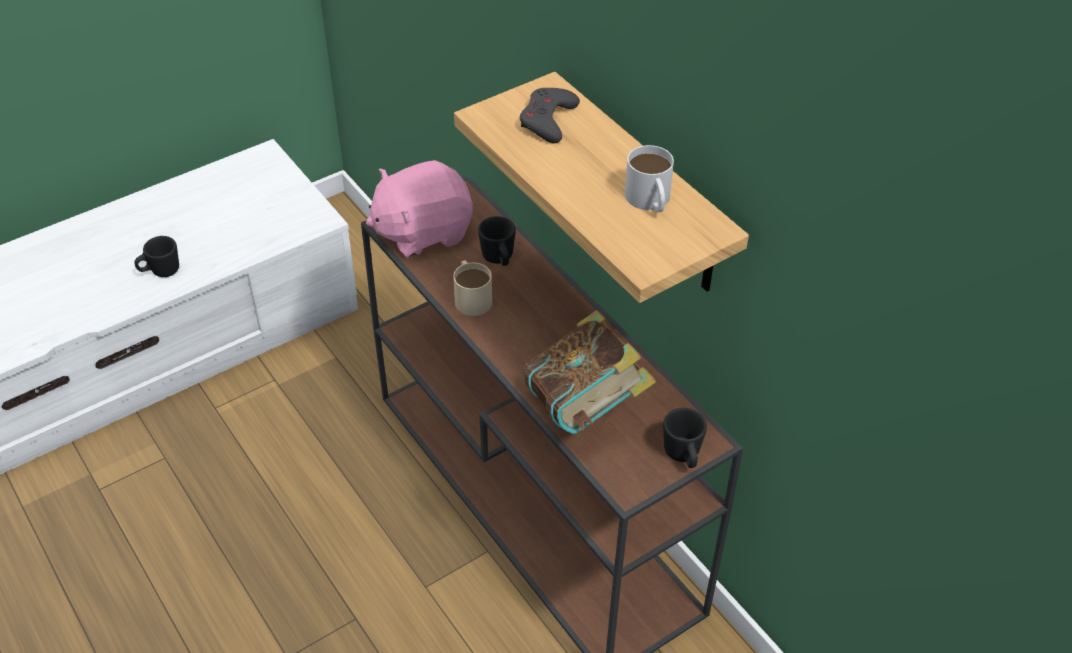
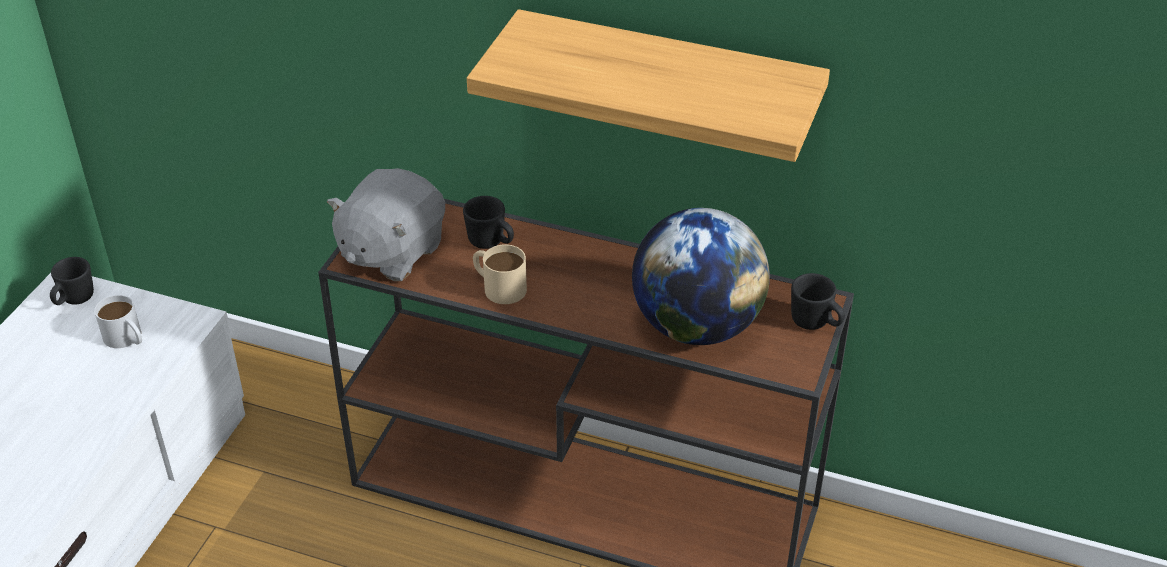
camera: 35 degrees left, 5 degrees down
(160, 272) = (53, 454): black mug -> black mug (74, 300)
(422, 231) = (391, 252): pink plush toy -> grey plush toy
(548, 120) = (561, 50): grey game controller -> none
(585, 406) = (696, 326): book -> globe
(650, 201) = (724, 77): white mug -> white mug (127, 339)

